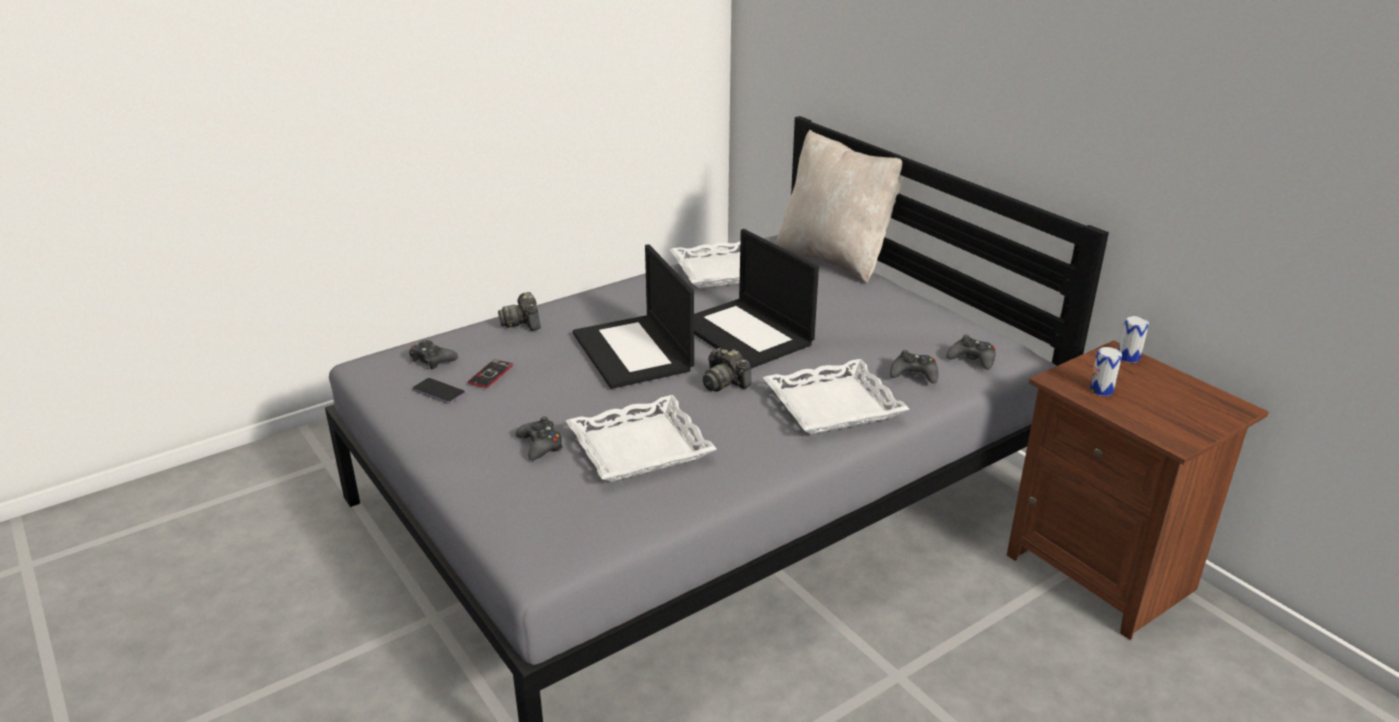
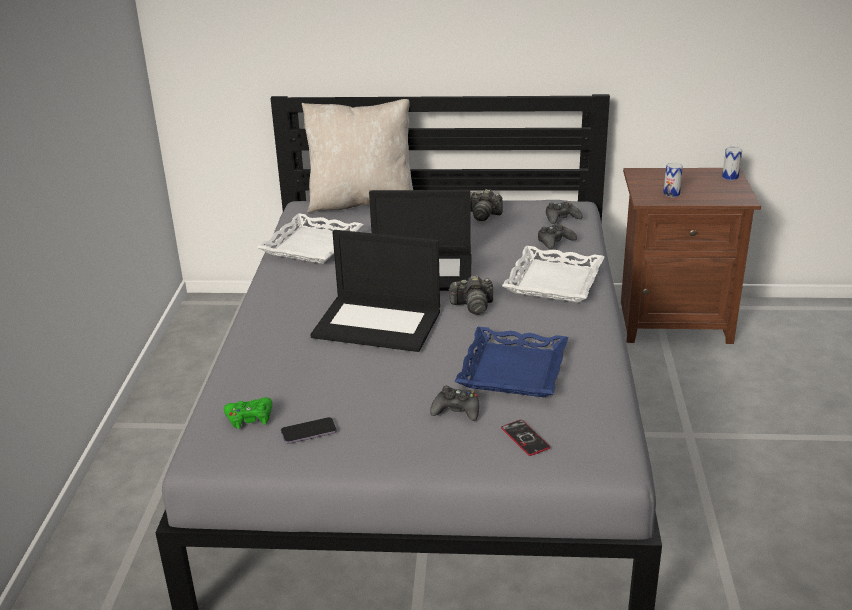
camera: 50 degrees left, 0 degrees up
(432, 360) = (249, 418): black game controller -> green game controller
(490, 374) = (318, 397): phone -> phone (525, 438)
(523, 323) = (253, 354): camera -> camera (483, 215)
(639, 447) = (512, 370): white tray -> blue tray
(1128, 357) = (647, 172): can -> can (730, 177)

